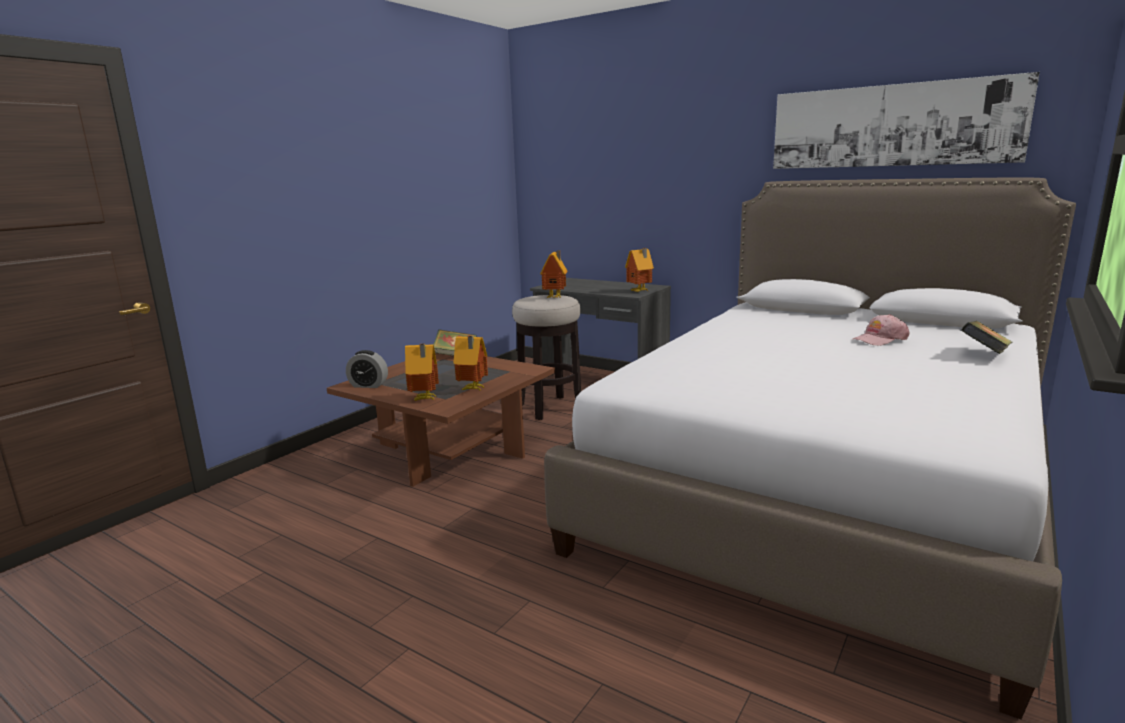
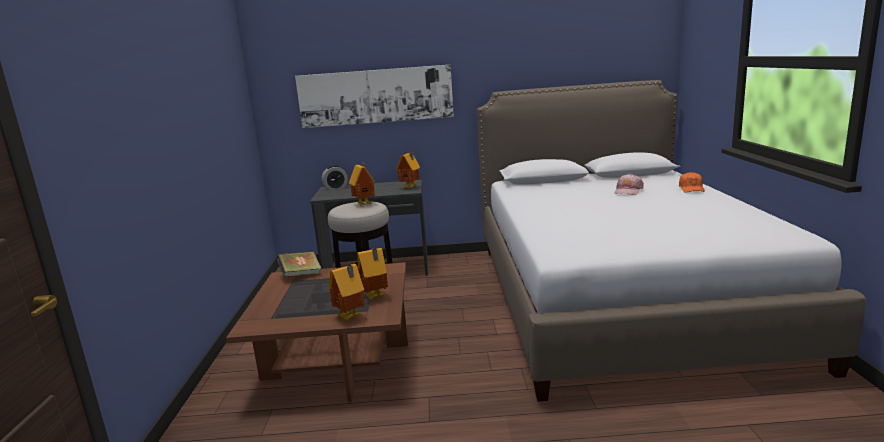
camera: 35 degrees left, 0 degrees up
(368, 385) = (268, 322): alarm clock -> alarm clock (335, 188)
(892, 125) = (570, 50): picture -> picture (375, 96)
(984, 355) = (691, 189): book -> orange cap

